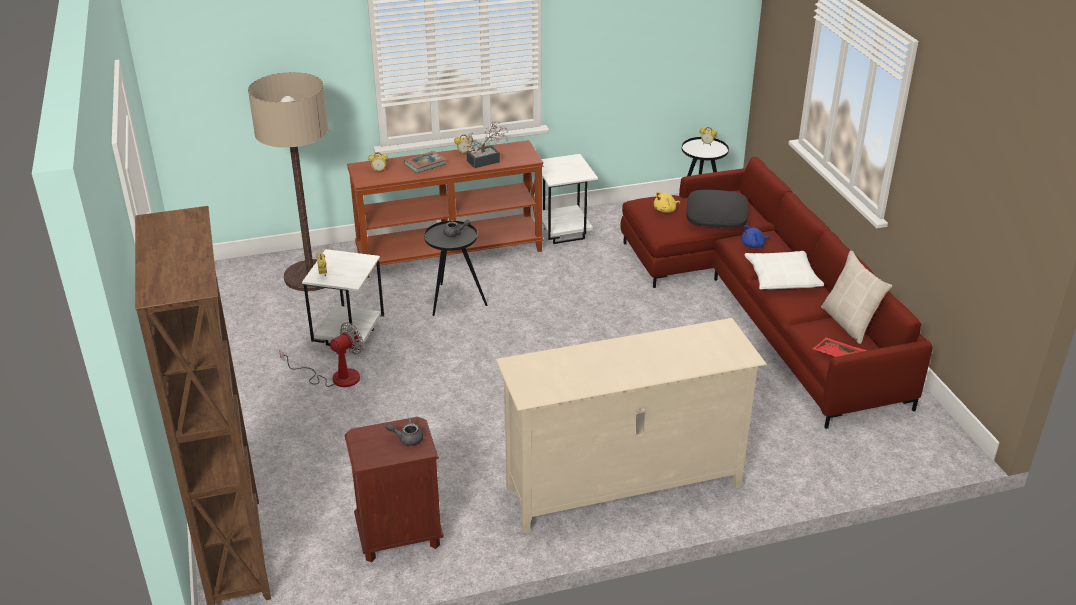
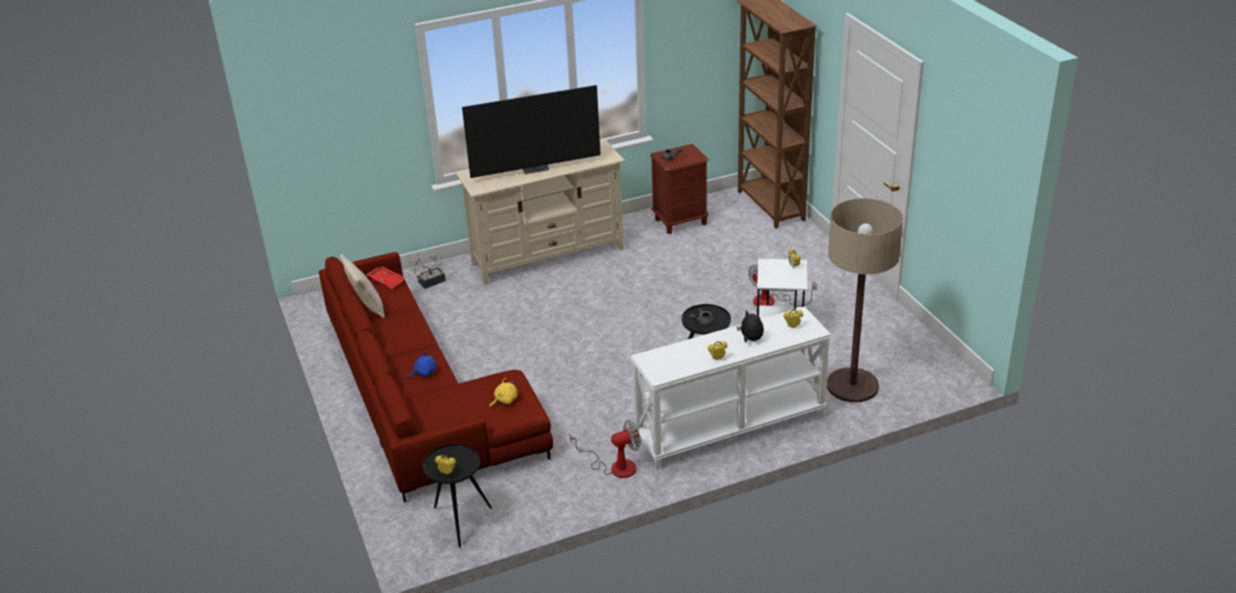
camera: 175 degrees right, 0 degrees up
(425, 164) = (750, 339): book -> plush toy
(450, 251) = (730, 429): brown console table -> white console table
(487, 160) = (689, 351): potted plant -> potted plant (428, 282)
(565, 233) = (615, 466): white side table -> fan
(638, 356) = (535, 168): none -> television
(716, 217) = (453, 398): black pillow -> none
(782, 277) = (407, 343): white pillow -> none

